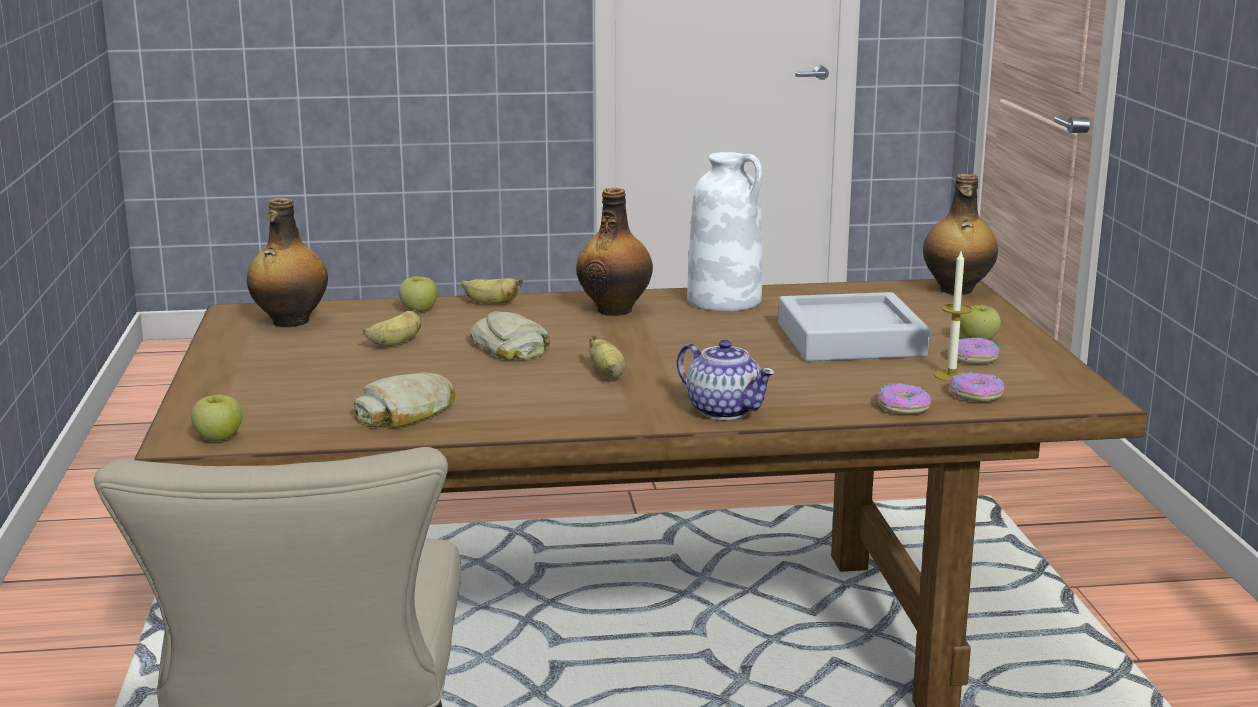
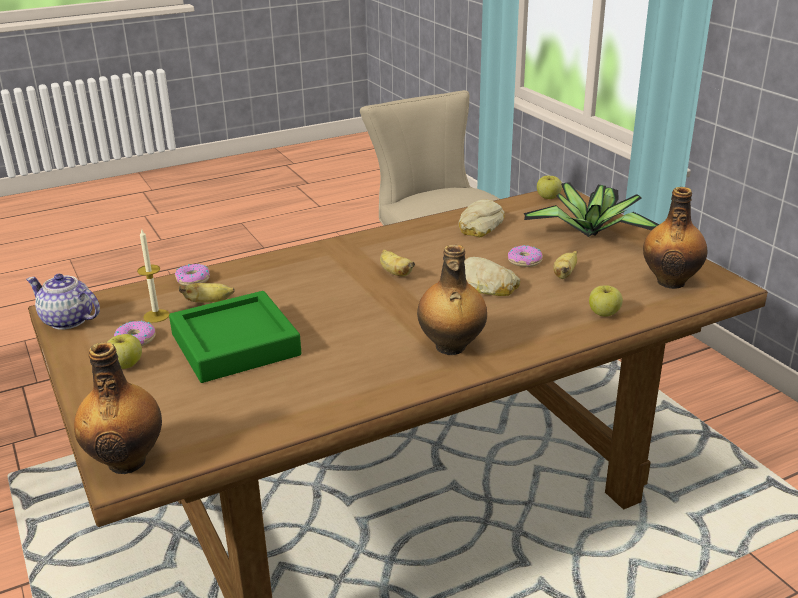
camera: 160 degrees right, 10 degrees up
(269, 379) = (590, 233): none -> potted plant
(490, 303) = (562, 335): banana -> banana (209, 302)
(724, 410) = (304, 258): teapot -> teapot (68, 321)
(726, 301) = (363, 383): white vase -> none
(850, 340) = (235, 345): grey tray -> green tray
(976, 395) = (142, 299): donut -> donut (524, 261)

